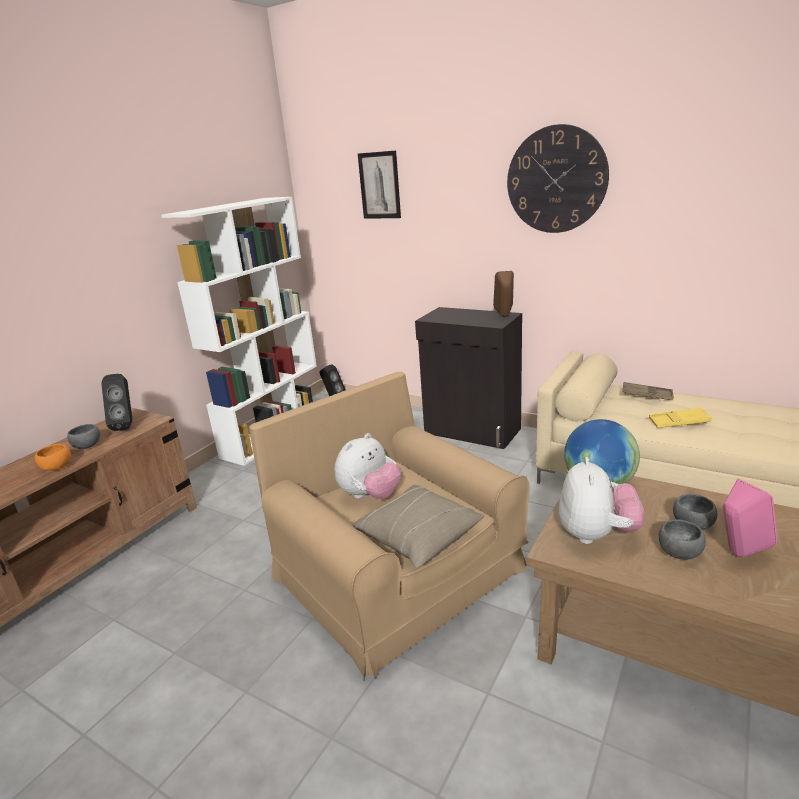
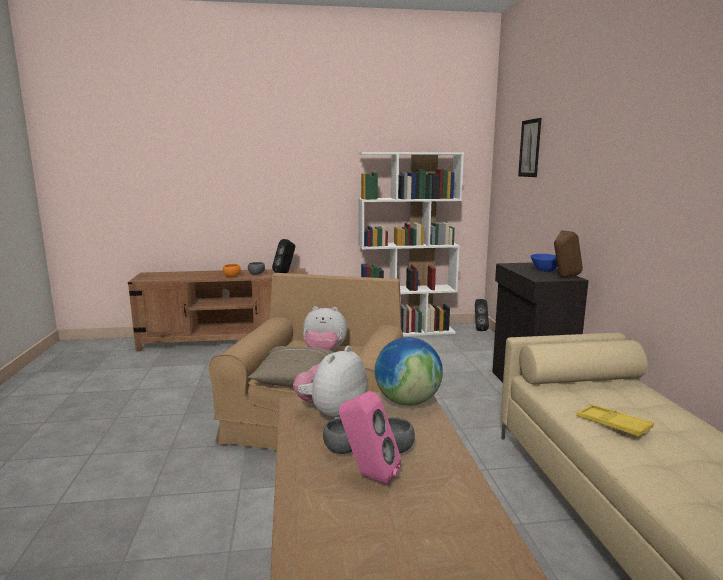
camera: 50 degrees right, 10 degrees down
(471, 315) = (544, 270): none -> blue bowl
(556, 180) = (630, 144): wall clock -> none
(596, 535) = (332, 414): plush toy -> plush toy turned 150 degrees clockwise
(647, 395) = (645, 399): brown tray -> none

